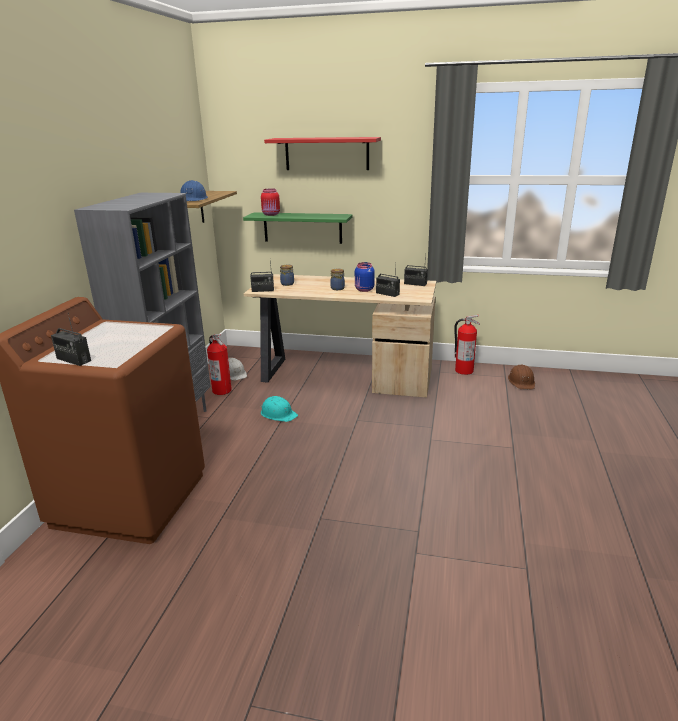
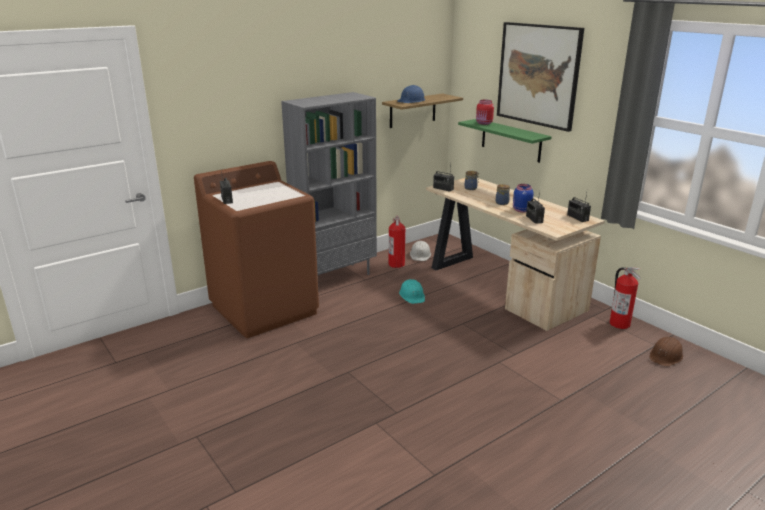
camera: 40 degrees right, 0 degrees up
(327, 154) = (538, 75): red shelf -> picture

